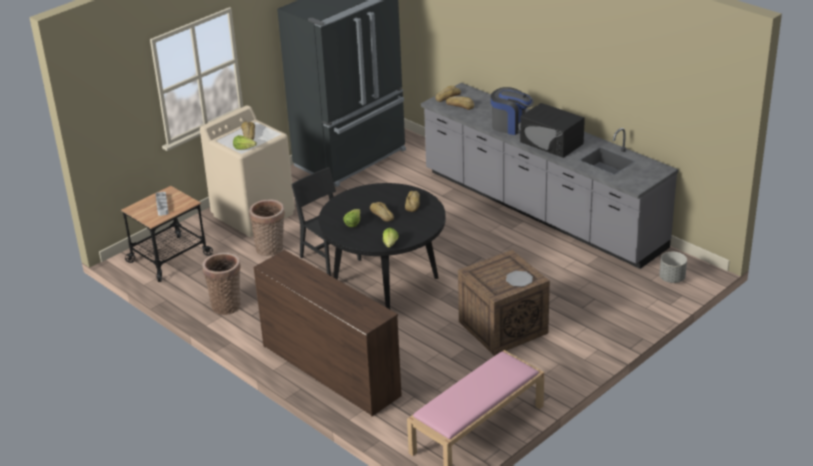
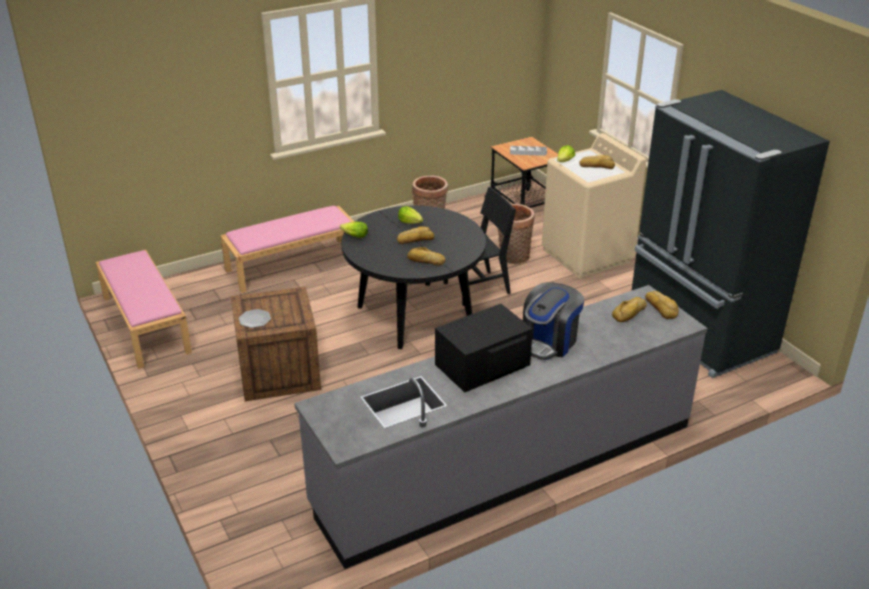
camera: 105 degrees right, 0 degrees up
(331, 370) = (293, 264): brown dresser -> pink bench
(672, 278) = (271, 543): grey planter -> none

